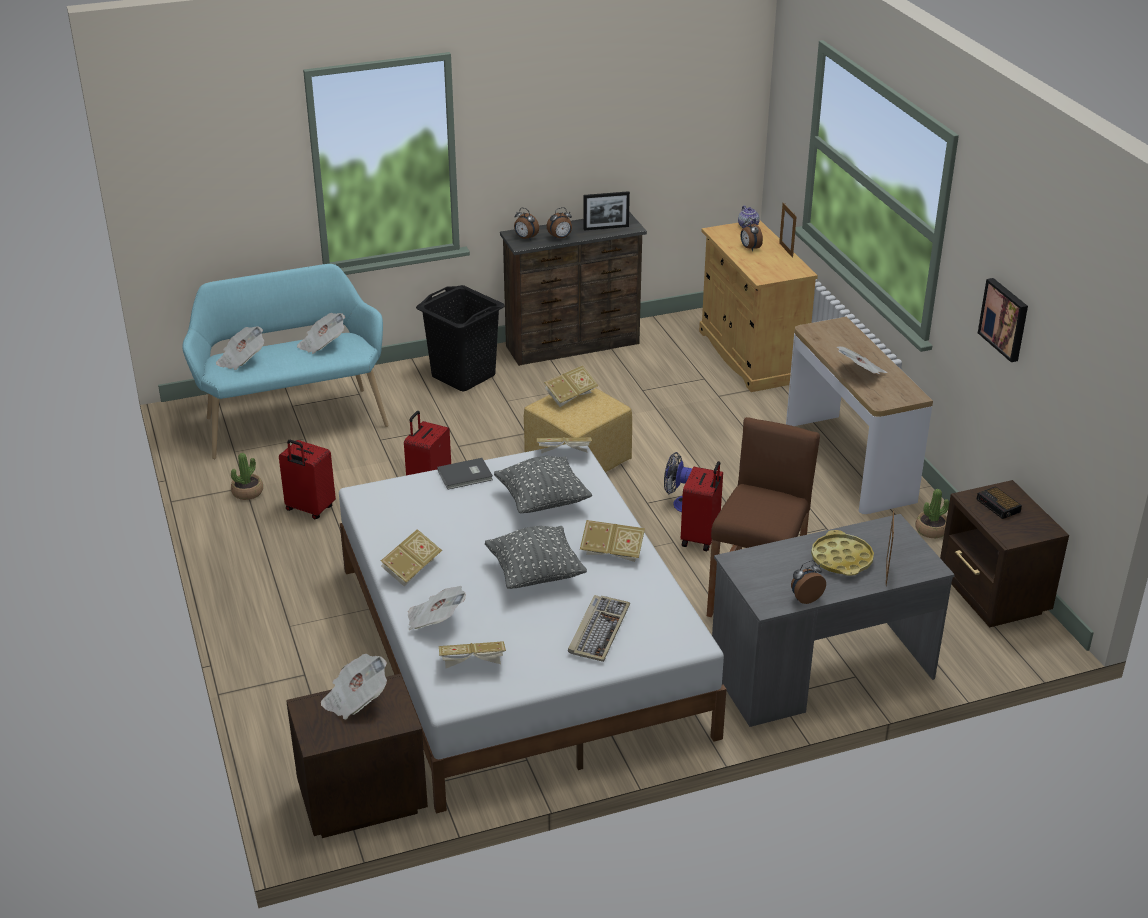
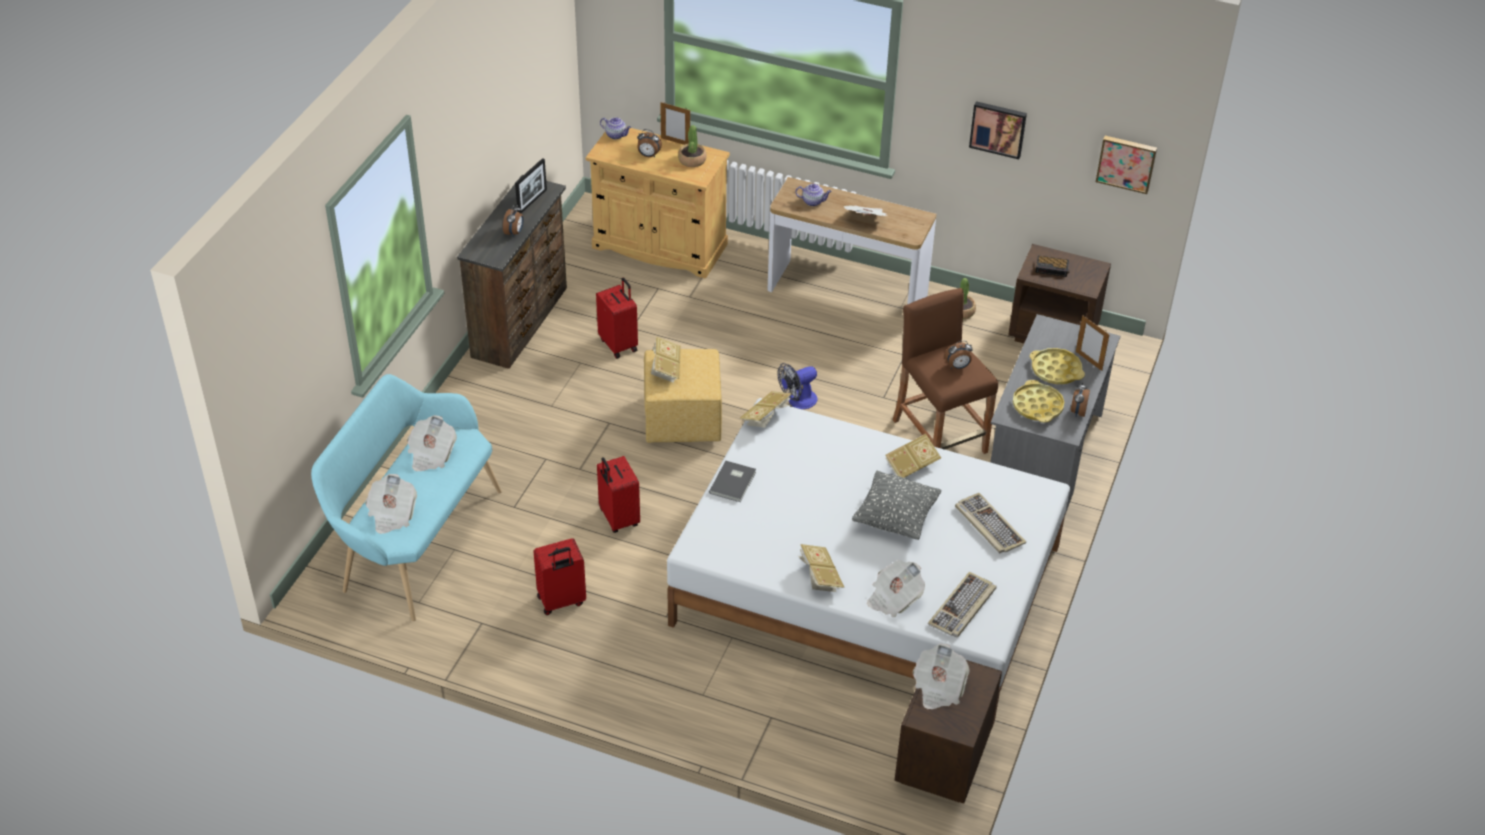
camera: 50 degrees left, 10 degrees up
(247, 492) = (491, 625): potted plant -> potted plant (692, 160)
(463, 375) = (482, 406): black laundry basket -> none
(472, 665) = (962, 607): book -> keyboard
(525, 238) = (489, 250): alarm clock -> alarm clock (957, 367)
(542, 502) = (813, 463): grey pillow -> none
(701, 538) = (846, 419): red suitcase -> red suitcase (619, 344)
(776, 571) = (1037, 406): none -> yellow tray
(837, 340) = (813, 201): none -> teapot
(1097, 403) = (1126, 163): none -> picture

